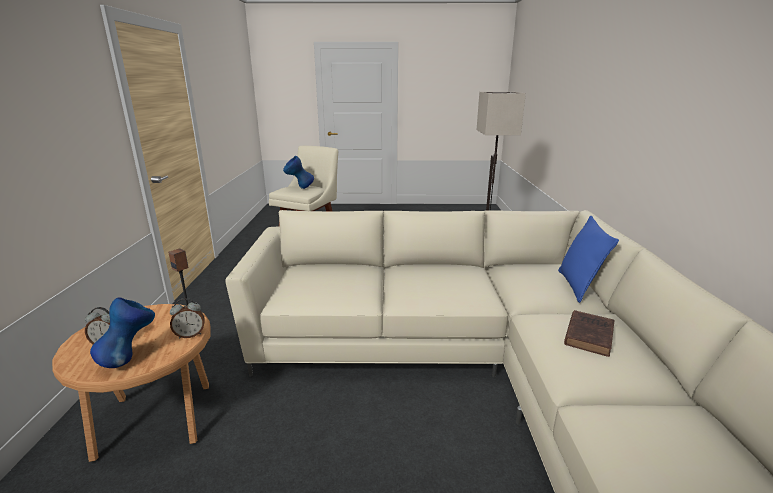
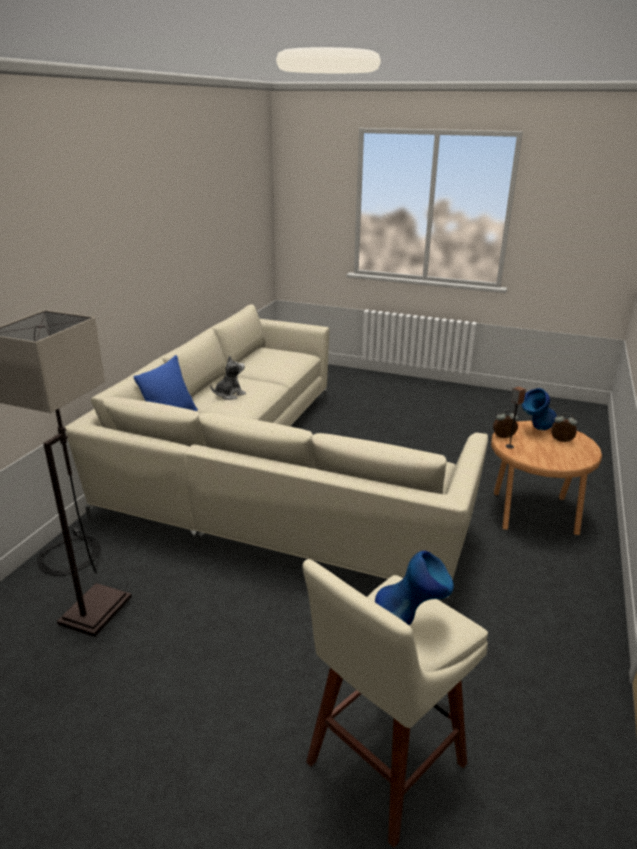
camera: 160 degrees left, 5 degrees up
(589, 335) = (229, 395): brown book -> plush toy

